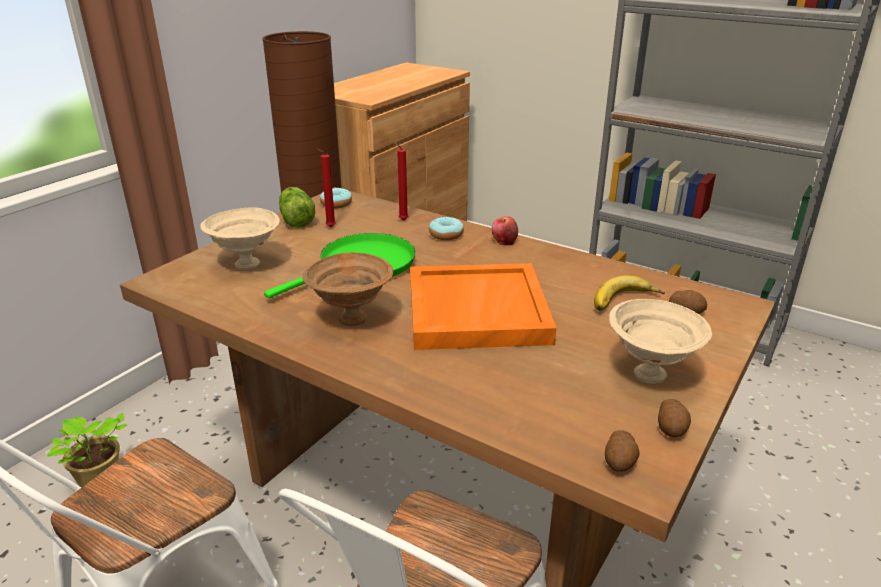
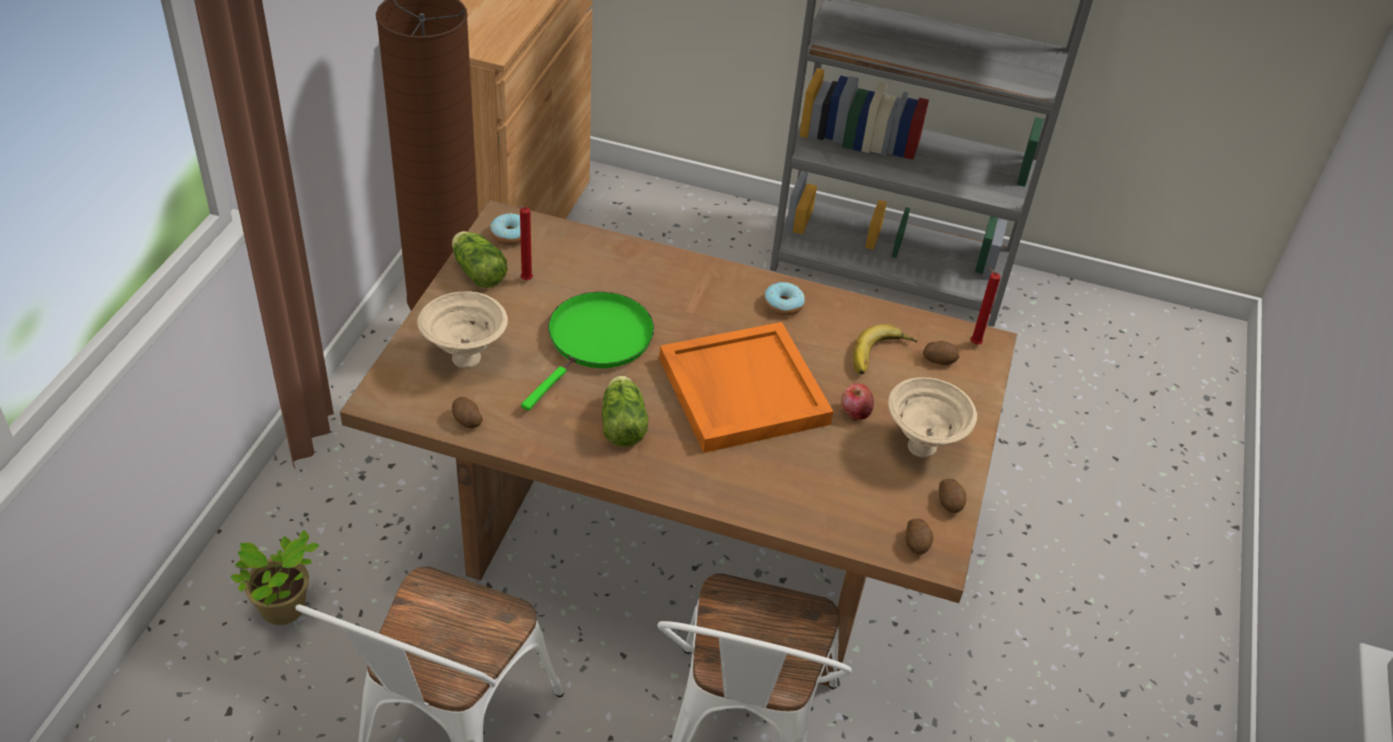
camera: 20 degrees left, 15 degrees up
(215, 301) = (466, 420): none -> potato
(350, 319) = (622, 422): brown bowl -> lettuce
(401, 220) = (604, 256): red candle -> red candle (973, 344)
(446, 235) = (665, 276): donut -> donut (783, 305)
(504, 241) = (733, 278): apple -> apple (855, 412)

